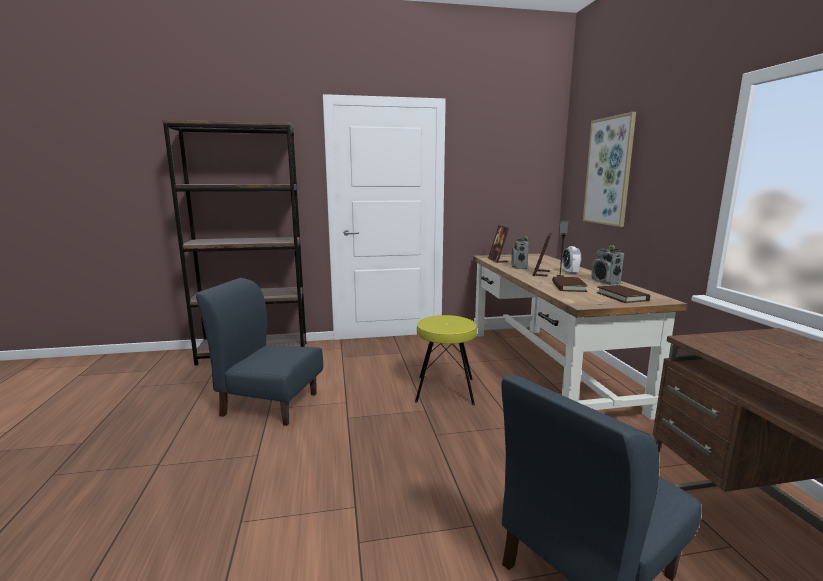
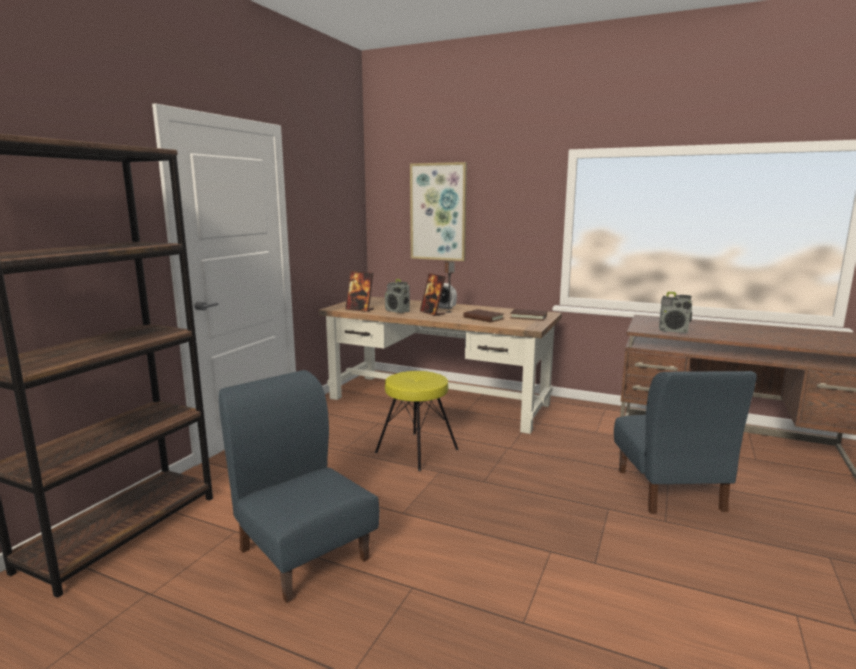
camera: 55 degrees left, 0 degrees up
(269, 404) = (303, 553): blue chair -> blue chair turned 90 degrees clockwise
(605, 282) = (487, 309): radio -> radio (673, 331)

